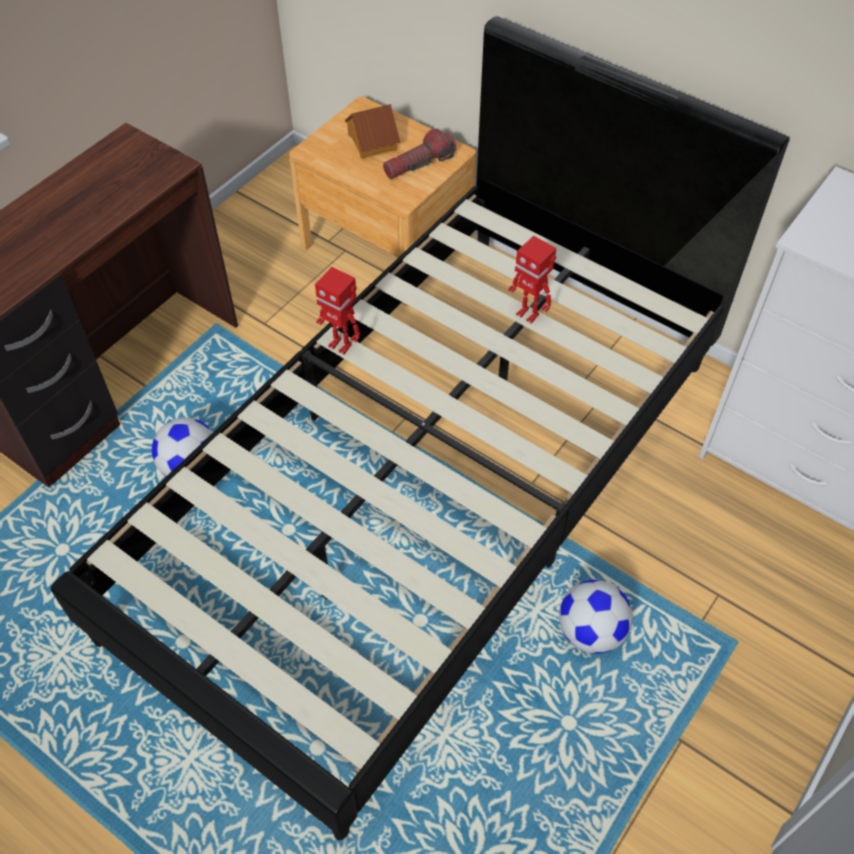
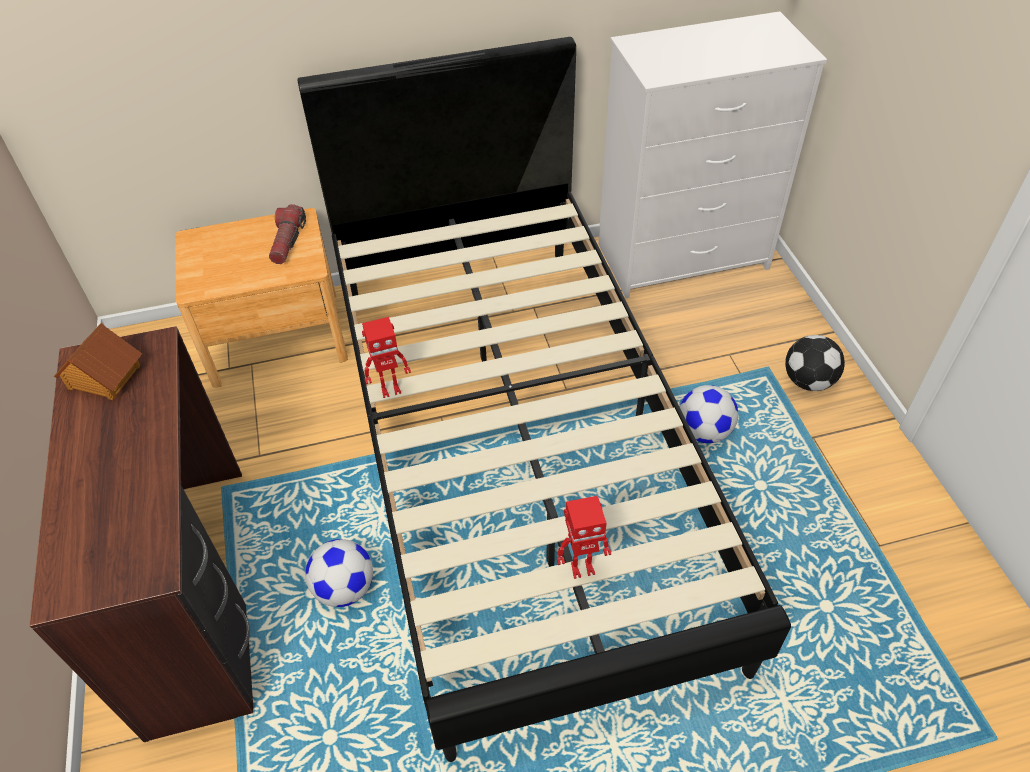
camera: 50 degrees left, 5 degrees down
(372, 142) = (231, 252): toy house -> toy house (103, 377)
(528, 314) = (476, 277): toy robot -> toy robot (582, 568)
(756, 693) = (808, 382): none -> football

